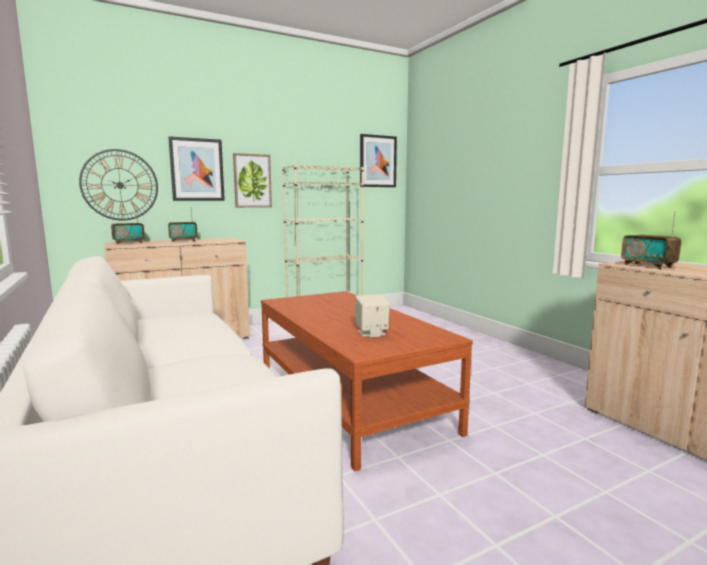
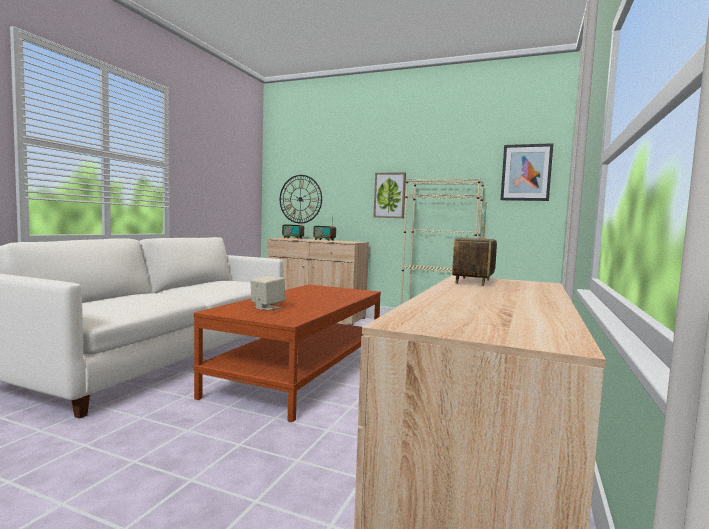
camera: 50 degrees right, 5 degrees down
(197, 169) = (348, 187): picture -> none

